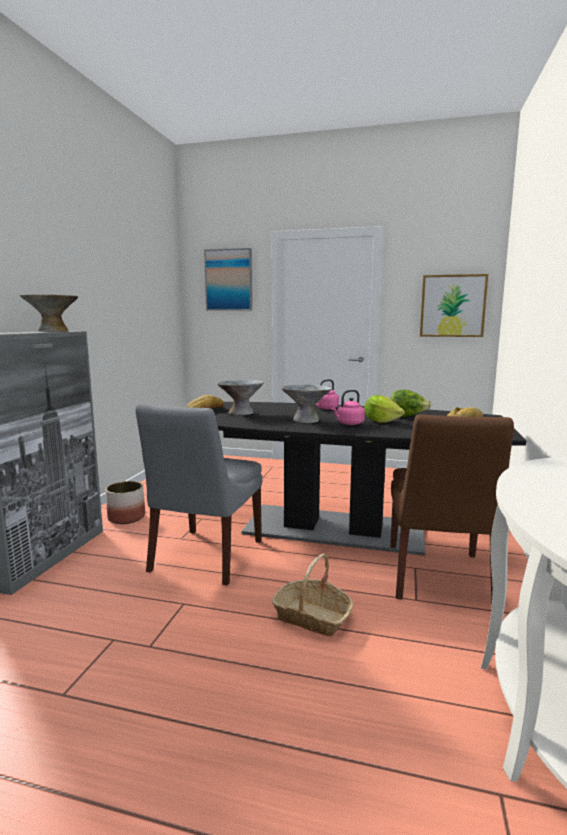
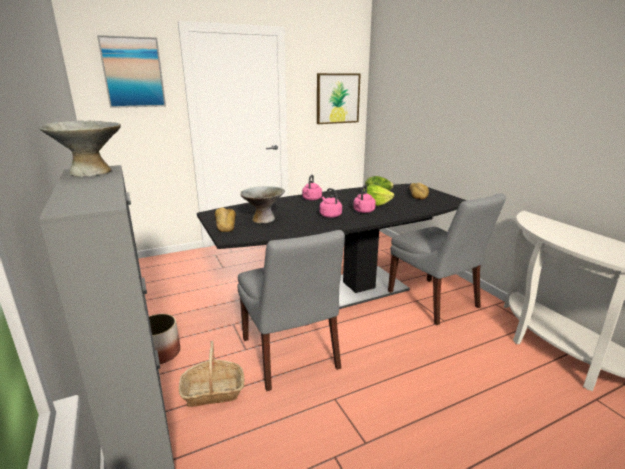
camera: 40 degrees left, 10 degrees up
(306, 420) = (329, 215): grey bowl -> pink kettle
(312, 617) = (417, 361): basket -> basket (213, 391)
(439, 578) = (435, 302): brown chair -> grey chair

